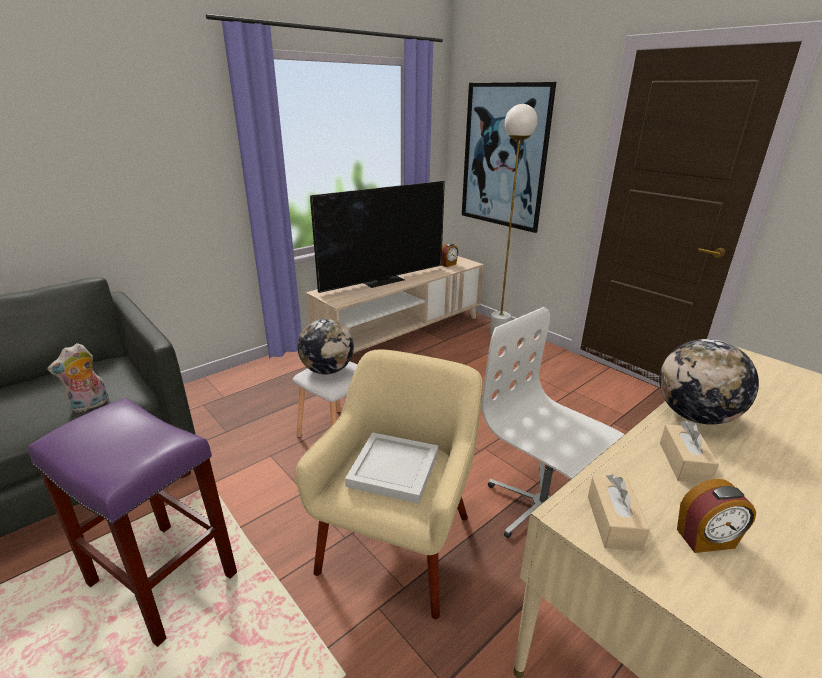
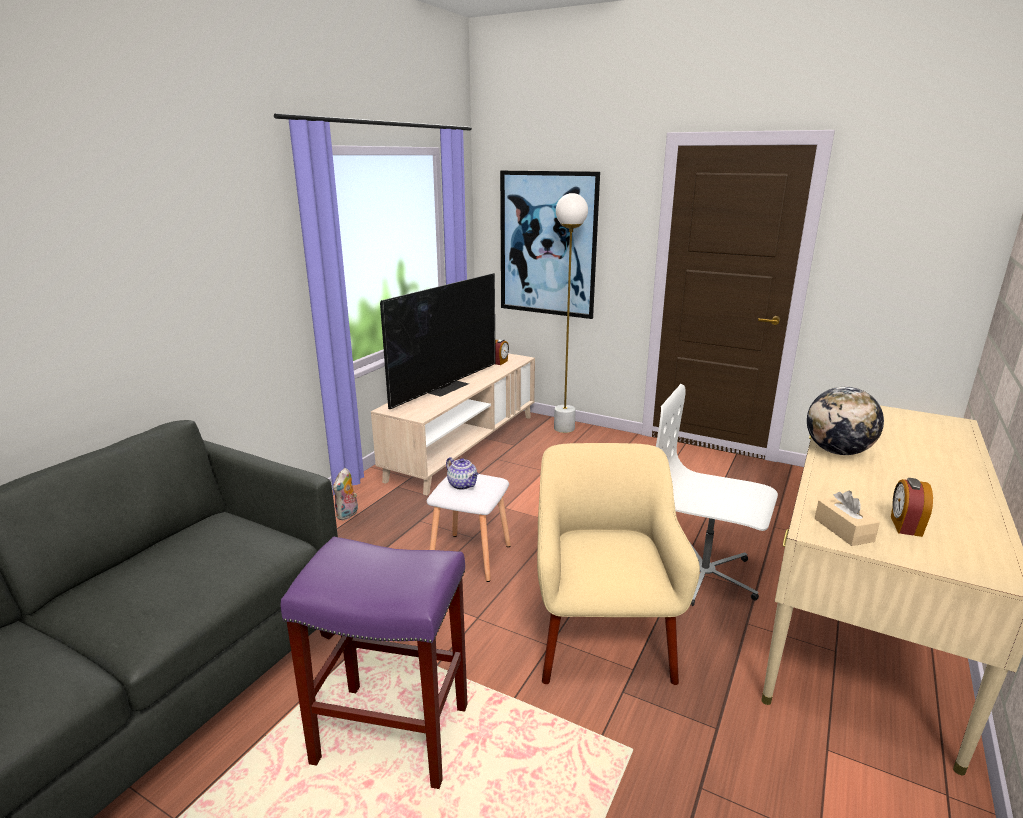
camera: 20 degrees left, 5 degrees down
(90, 405) = (252, 564): plush toy -> plush toy (348, 515)
(327, 370) = (463, 485): globe -> teapot
(395, 468) = (611, 552): white tray -> none
(684, 462) = (855, 483): beige tissue box -> none
(706, 540) = (905, 526): alarm clock -> alarm clock turned 135 degrees clockwise

